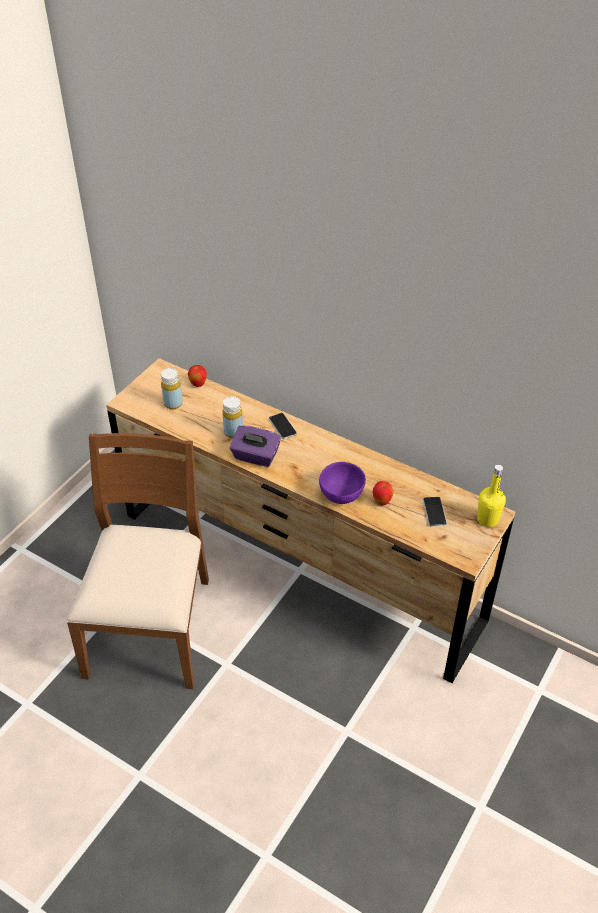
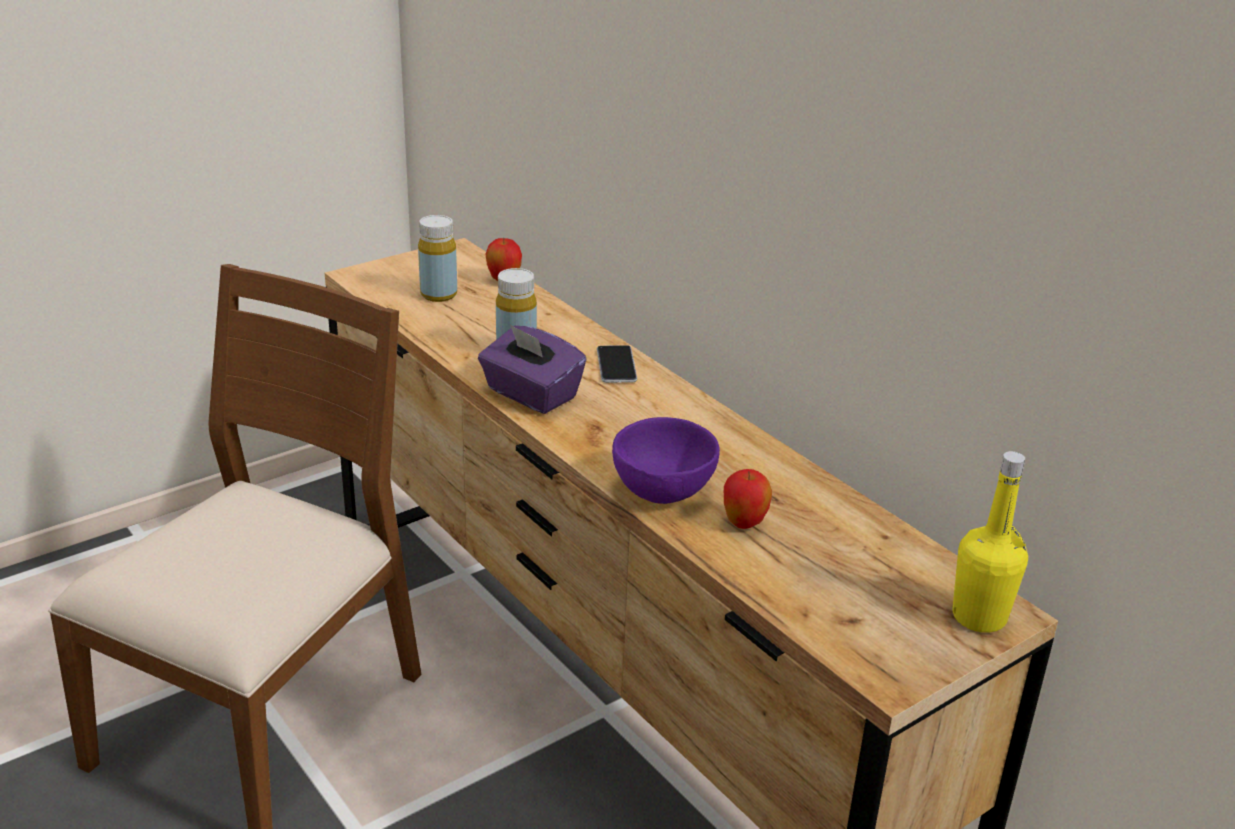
camera: 20 degrees right, 15 degrees down
(434, 512) = (855, 570): phone -> none

